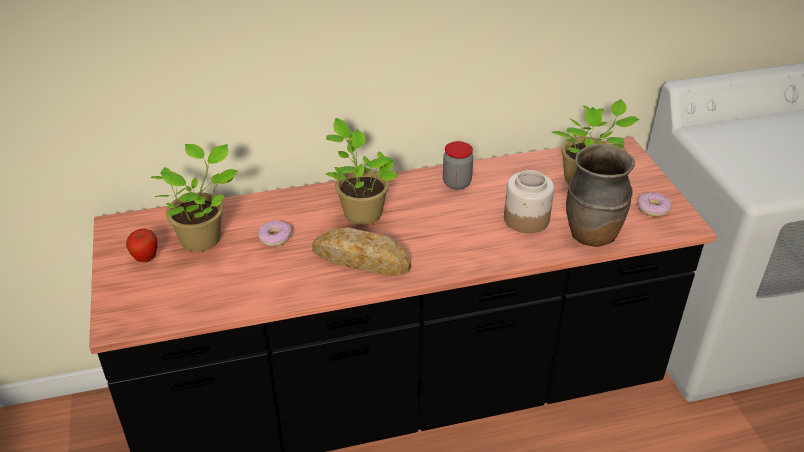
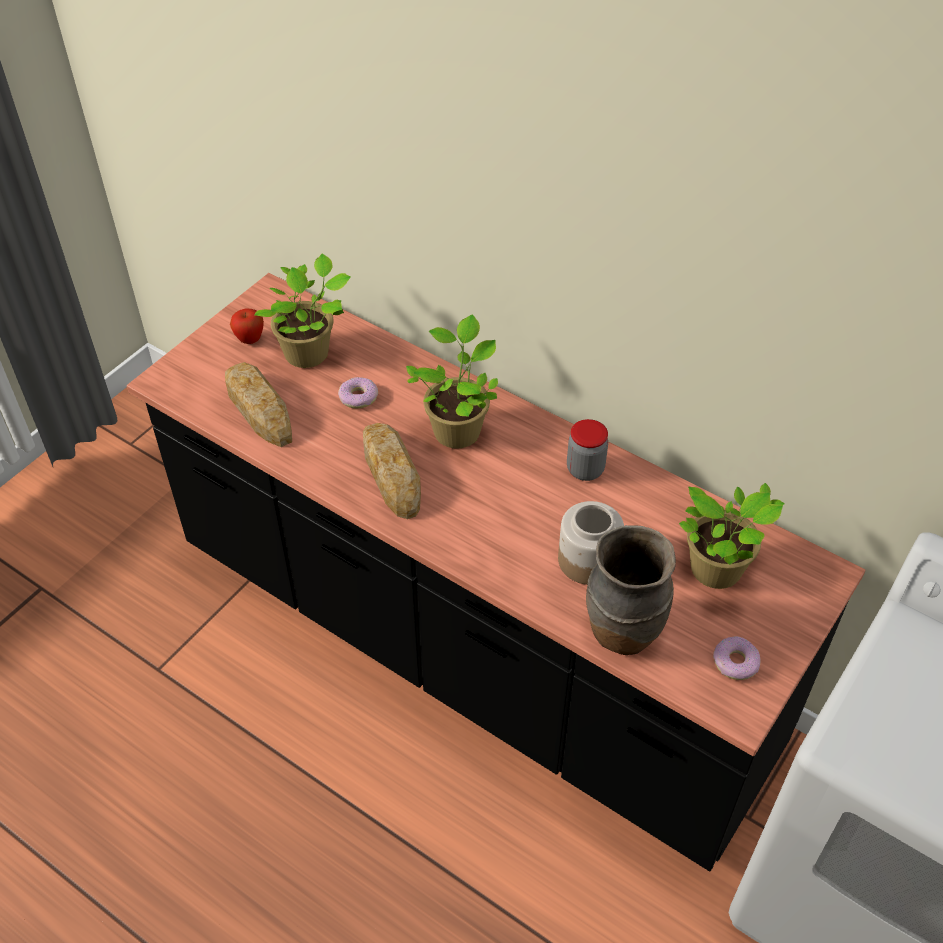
camera: 50 degrees right, 10 degrees up
(219, 288) = (259, 409): none -> bread

